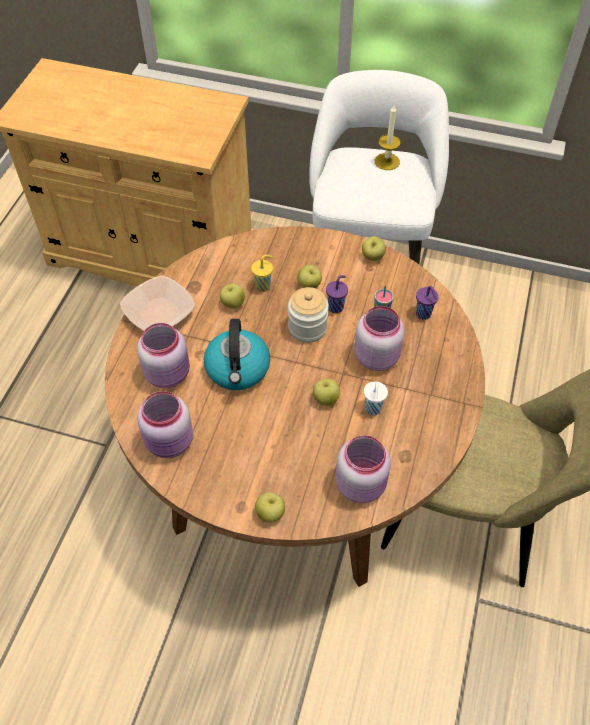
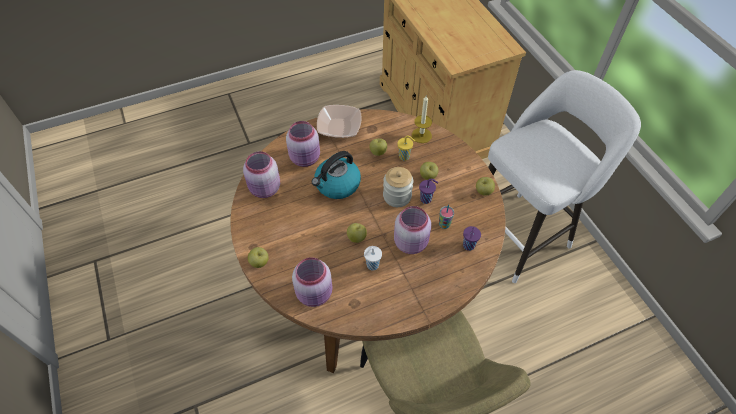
camera: 50 degrees right, 0 degrees up
(387, 161) = (570, 149): candle -> candle (421, 135)

